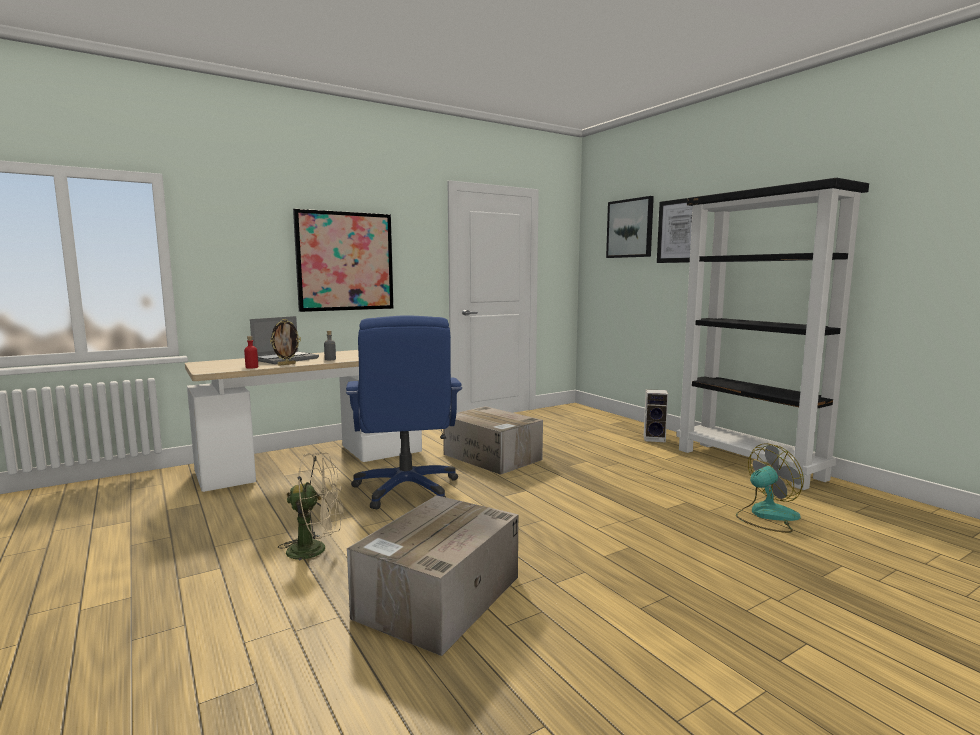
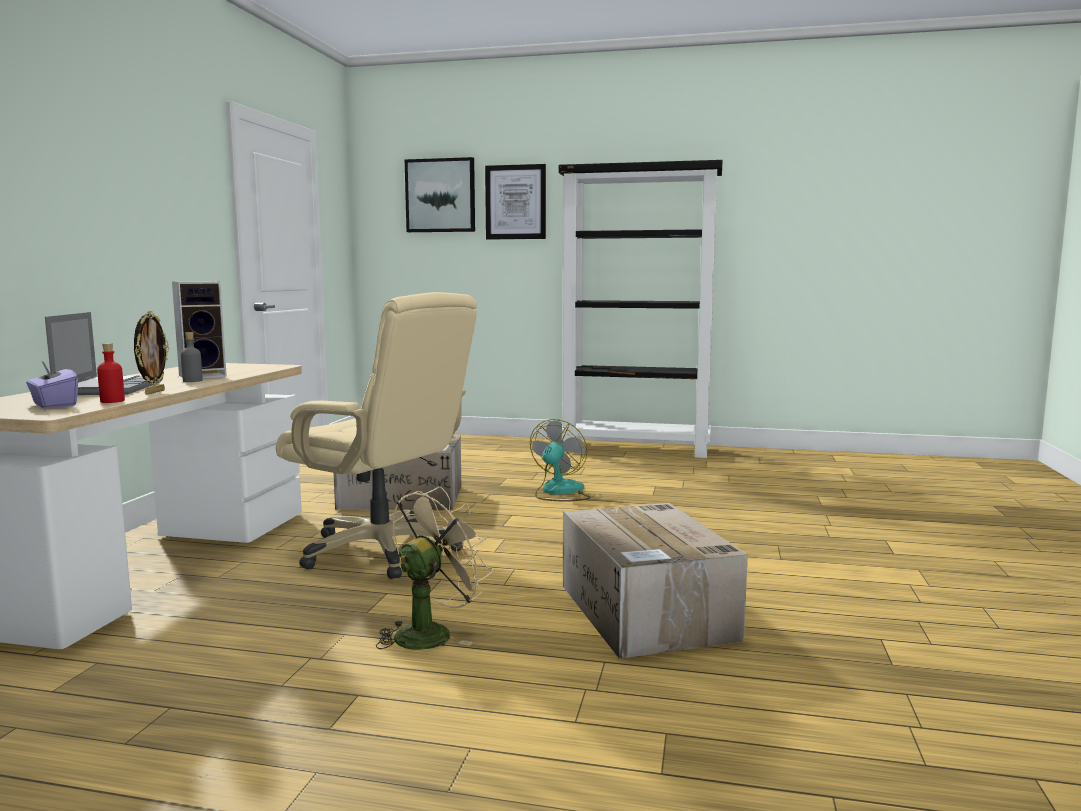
camera: 45 degrees left, 0 degrees up
(229, 366) = (53, 405): none -> purple tissue box
(345, 261) = (115, 218): picture -> none
(406, 489) = (382, 551): blue office chair -> beige office chair
(655, 439) = (522, 446): speaker -> speaker (204, 375)
(766, 516) = (722, 480): fan -> fan (559, 492)

